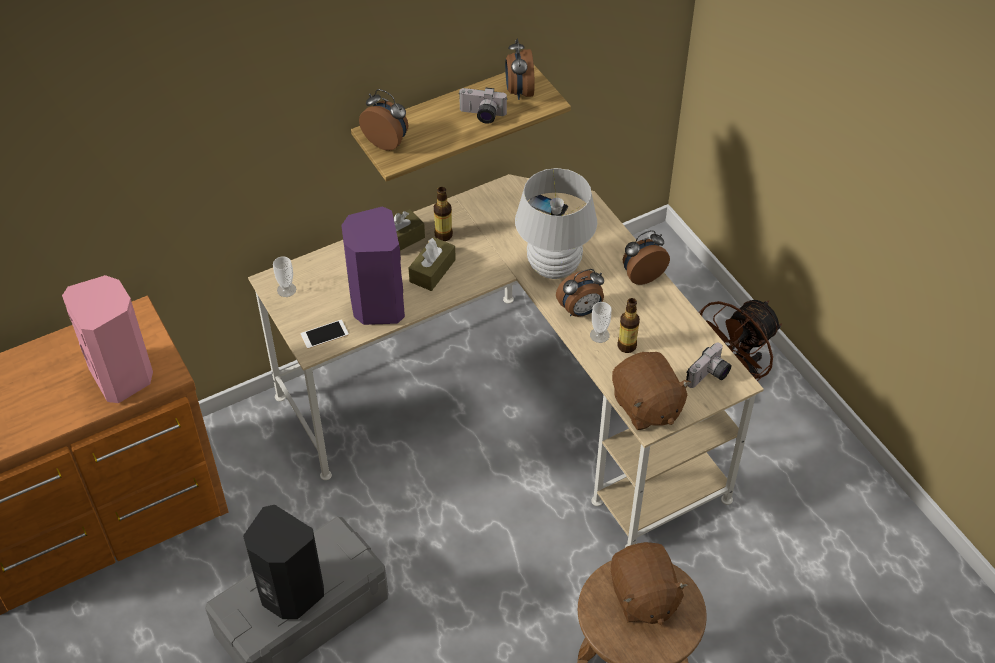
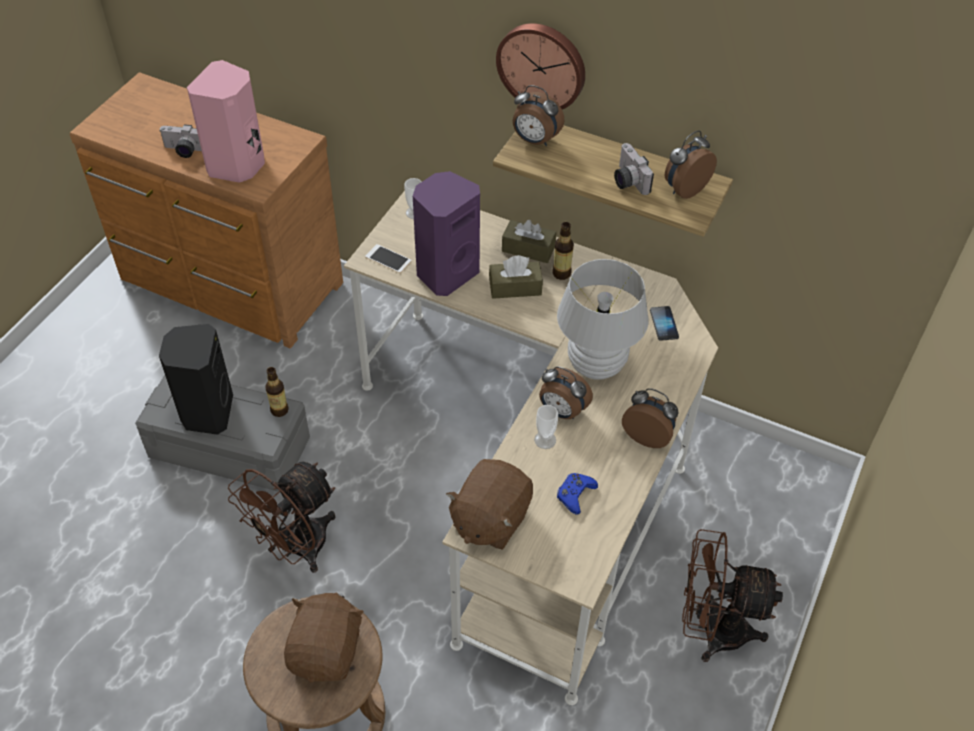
camera: 55 degrees right, 0 degrees up
(357, 78) = (542, 65): none -> wall clock
(387, 141) = (535, 140): alarm clock -> alarm clock turned 120 degrees clockwise
(455, 615) = (296, 548): none -> brown fan
(627, 346) = (550, 467): bottle -> bottle (279, 410)
(643, 597) = (327, 651): brown plush toy -> brown plush toy turned 150 degrees clockwise
(662, 345) = (575, 495): none -> blue game controller
(709, 376) = (569, 552): camera -> camera (183, 151)

